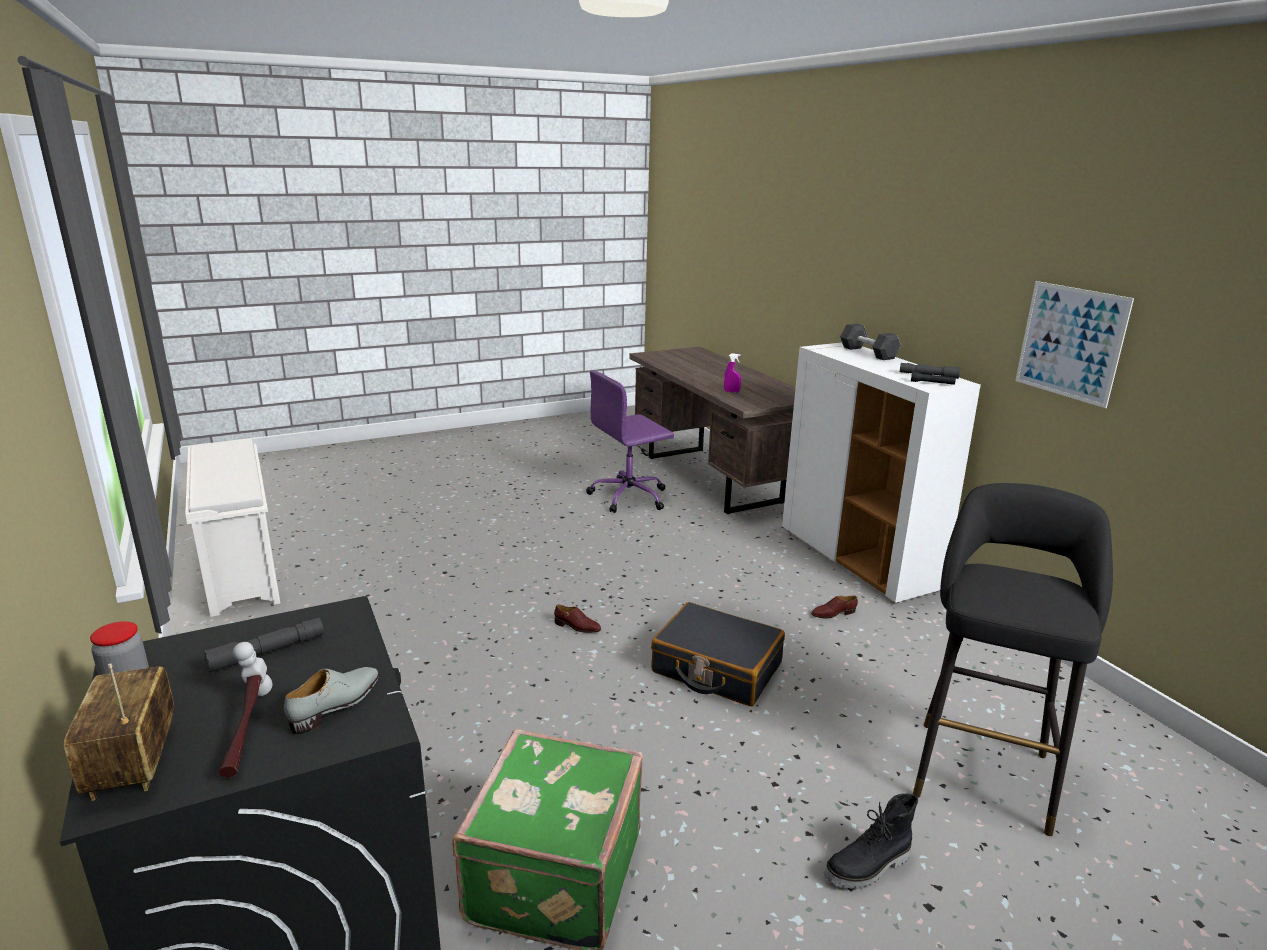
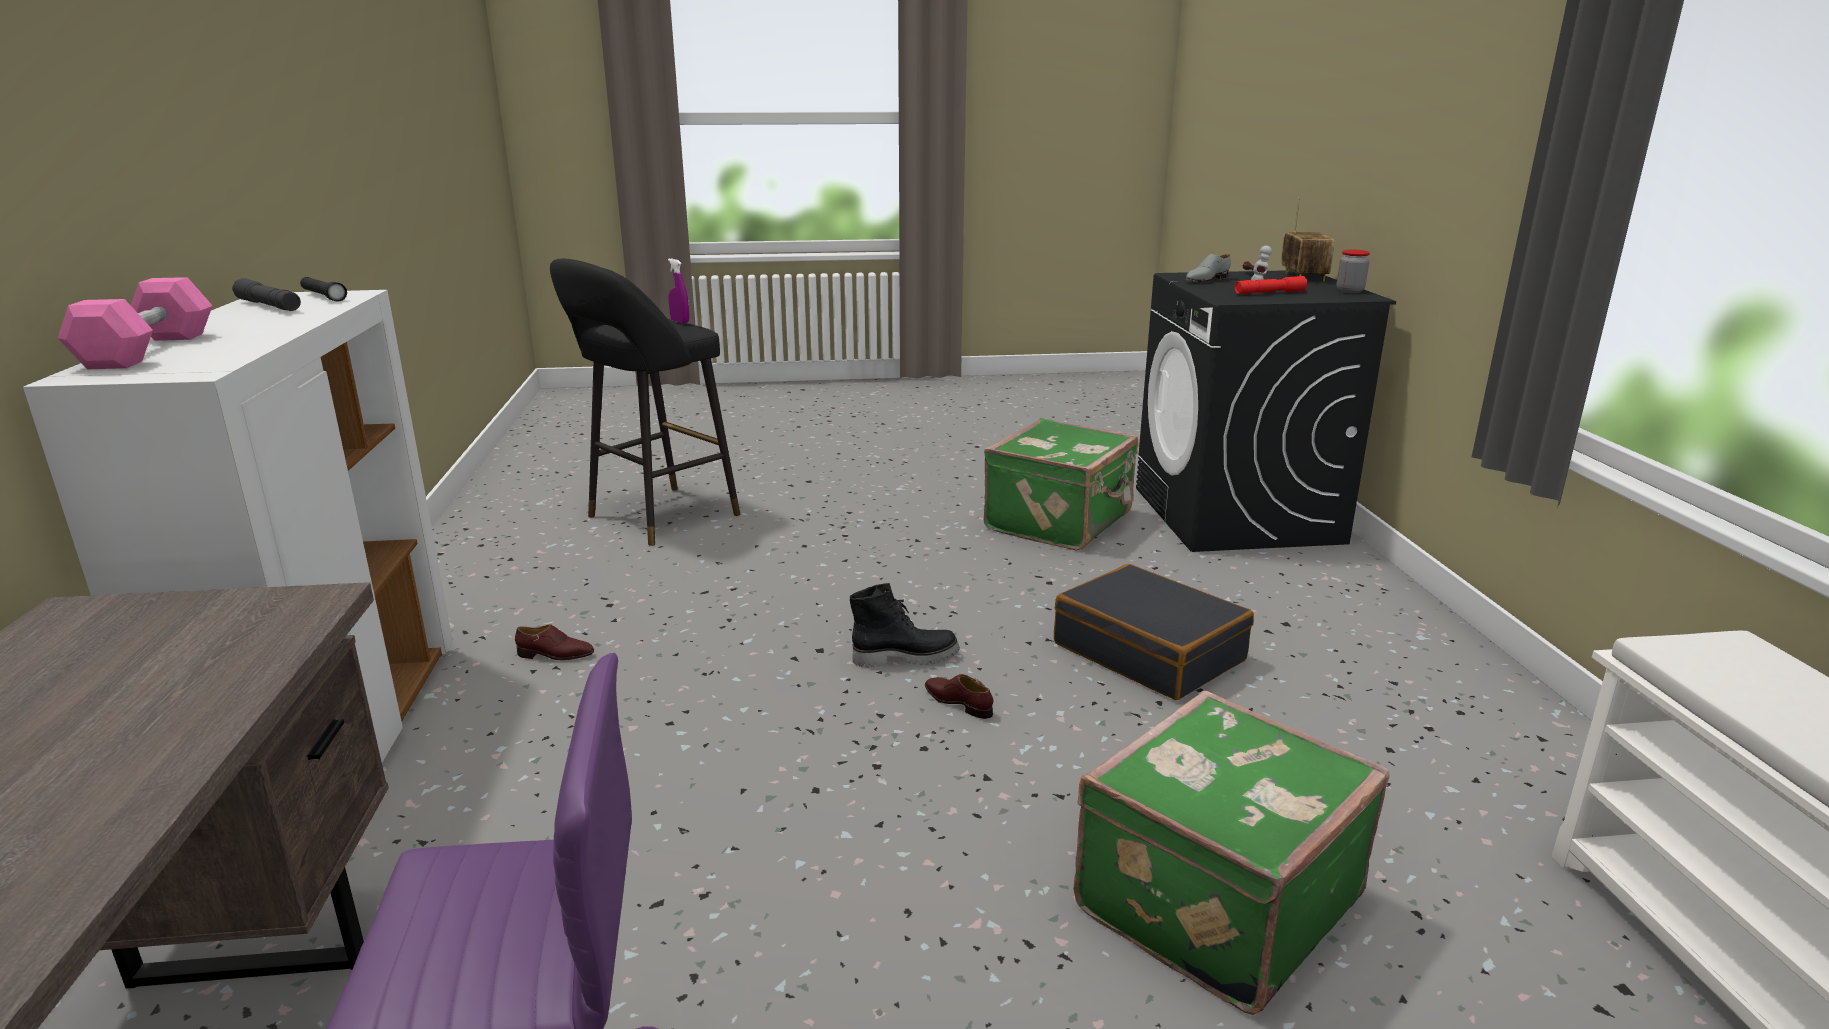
camera: 160 degrees left, 0 degrees up
(267, 652) = (1269, 293): grey flashlight -> red flashlight
(444, 566) = (1211, 902): none -> green suitcase
(716, 668) = (803, 619): black suitcase -> black suitcase (1149, 652)
(731, 391) = (193, 682): purple spray bottle -> purple spray bottle (680, 322)
(868, 353) = (148, 350): black dumbbell -> pink dumbbell
(868, 868) = (826, 495): black boot -> black boot (905, 657)
(1070, 342) = (283, 172): picture -> none

